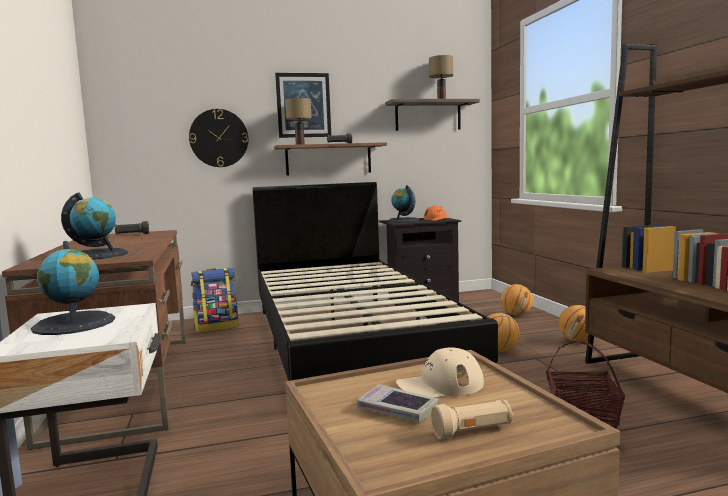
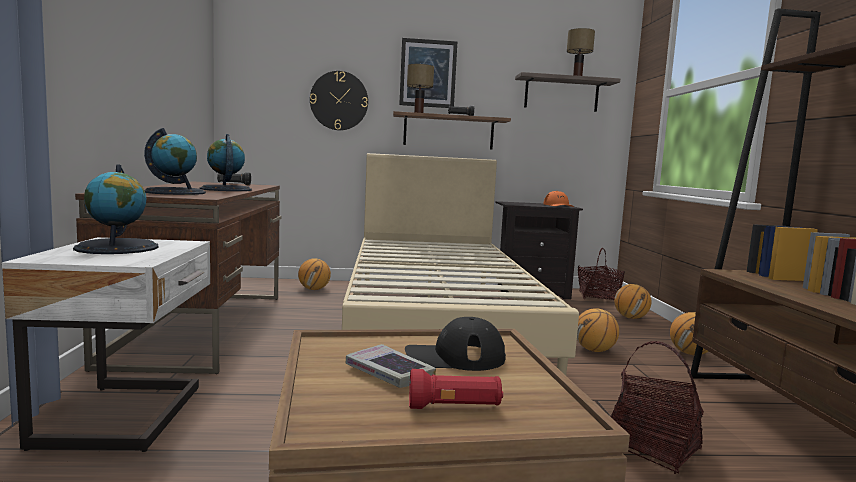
camera: 10 degrees right, 0 degrees up
(217, 327) = (314, 289): backpack -> basketball
(349, 343) = (436, 321): black bed -> beige bed
(403, 220) = (520, 203): globe -> globe (225, 189)
(440, 385) = (454, 357): beige cap -> black cap
(473, 432) = (454, 407): beige flashlight -> red flashlight
(480, 298) = (598, 297): none -> basket

